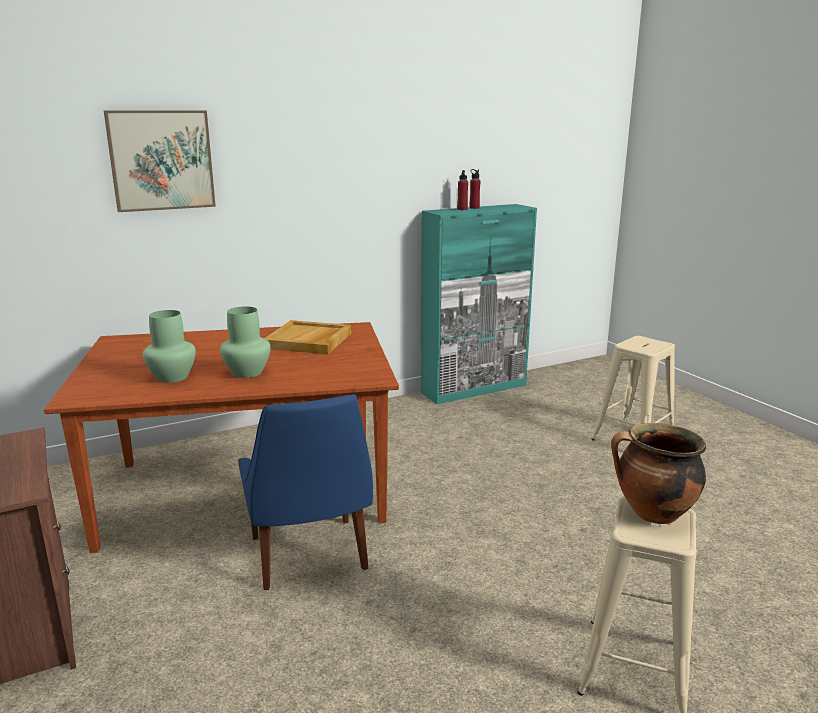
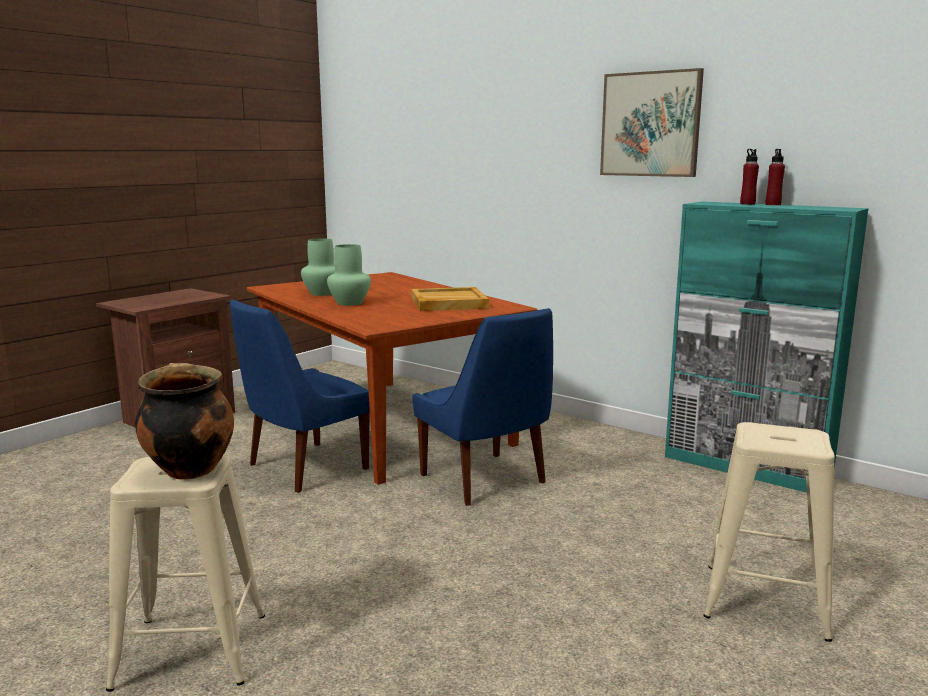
camera: 65 degrees right, 5 degrees down
(161, 160) = (452, 130): picture -> picture (650, 124)
(420, 474) = (485, 481): none -> blue chair

